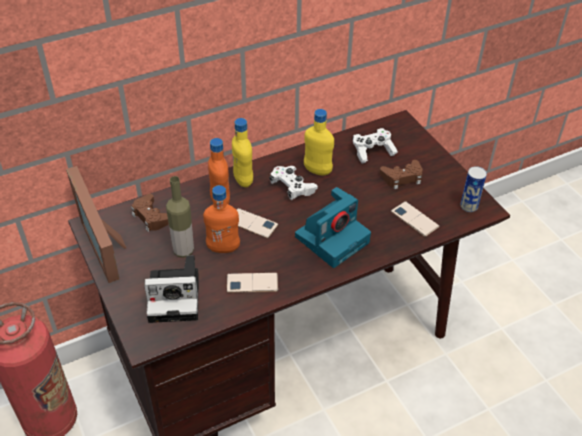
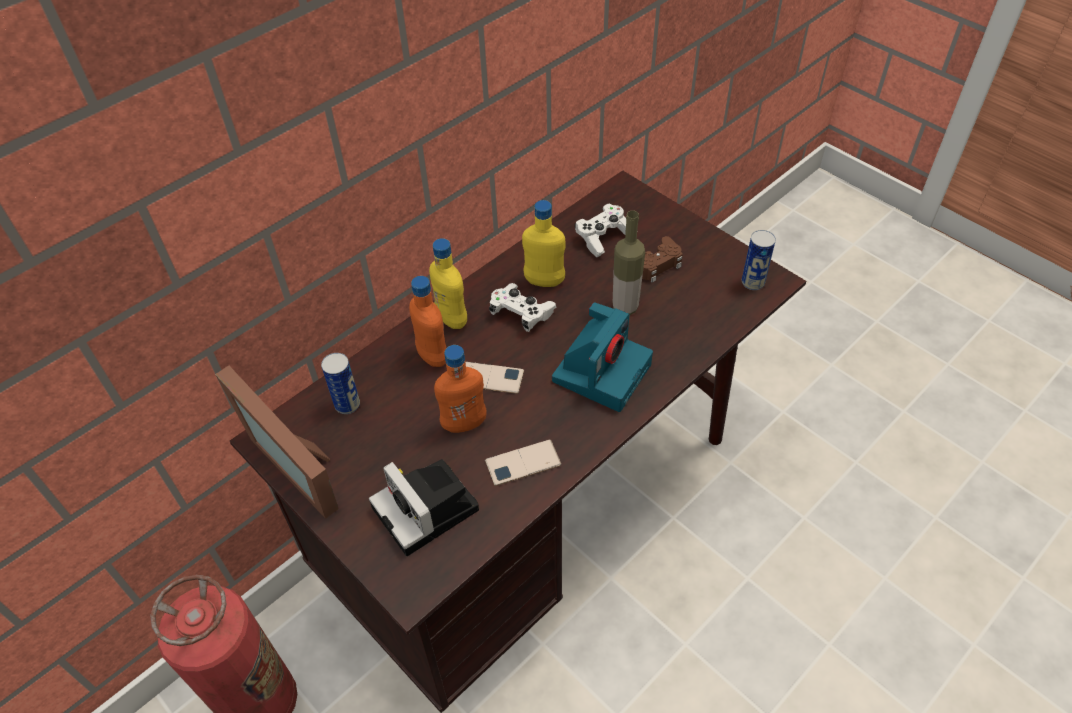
camera: 15 degrees left, 5 degrees up
(151, 217) = (347, 404): brown game controller -> can
(177, 296) = (429, 511): camera -> camera turned 75 degrees clockwise
(183, 251) = (412, 442): bottle -> bottle (625, 307)
(414, 219) = (694, 317): phone -> none

